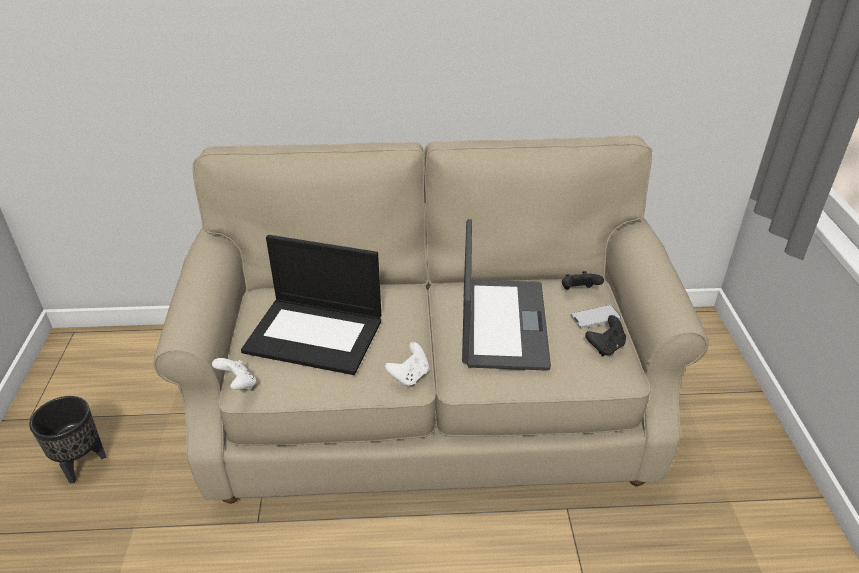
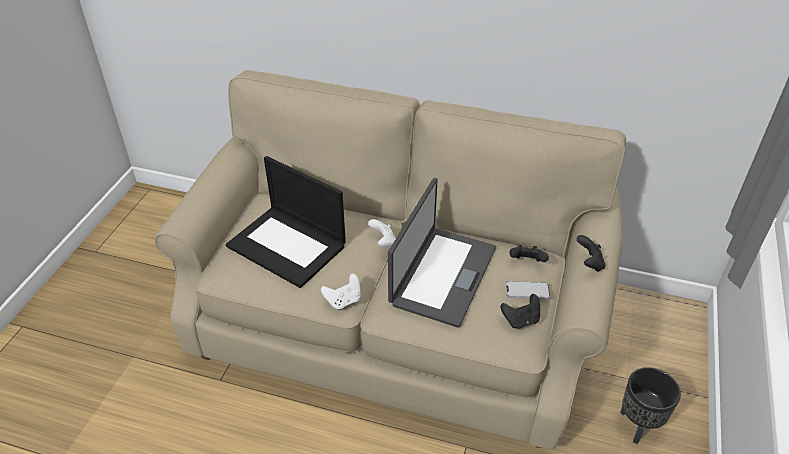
camera: 20 degrees right, 5 degrees up
(81, 465) = (116, 298): black planter -> black planter (638, 426)
(238, 385) = (212, 272): white game controller -> white game controller (384, 242)
(653, 271) = (589, 263): none -> black game controller

